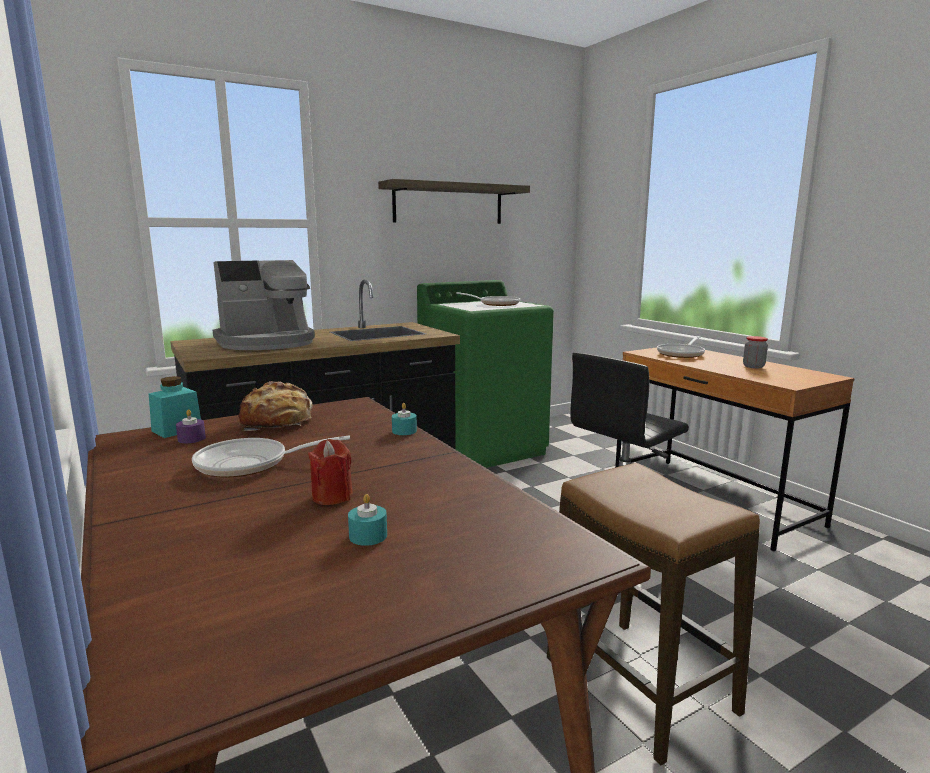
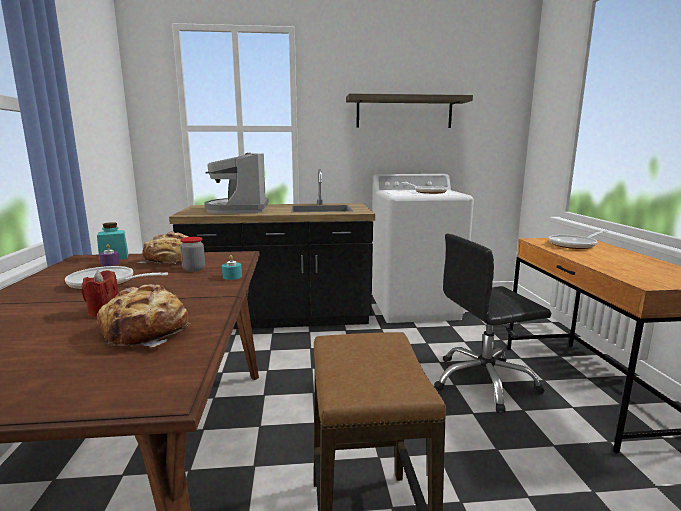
camera: 25 degrees right, 0 degrees up
(267, 342) = (238, 209): coffee machine -> coffee machine turned 90 degrees clockwise
(368, 536) = (69, 342): turquoise candle -> none
(438, 506) = (147, 332): none -> bread
(483, 448) = (415, 307): green washing machine -> white washing machine
(753, 366) = (634, 263): jar -> jar (194, 269)

